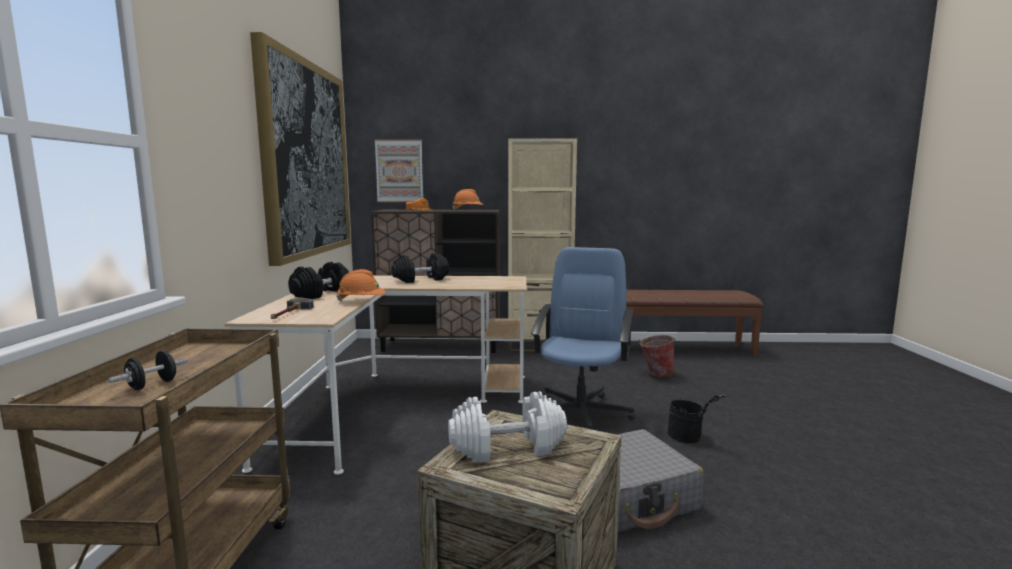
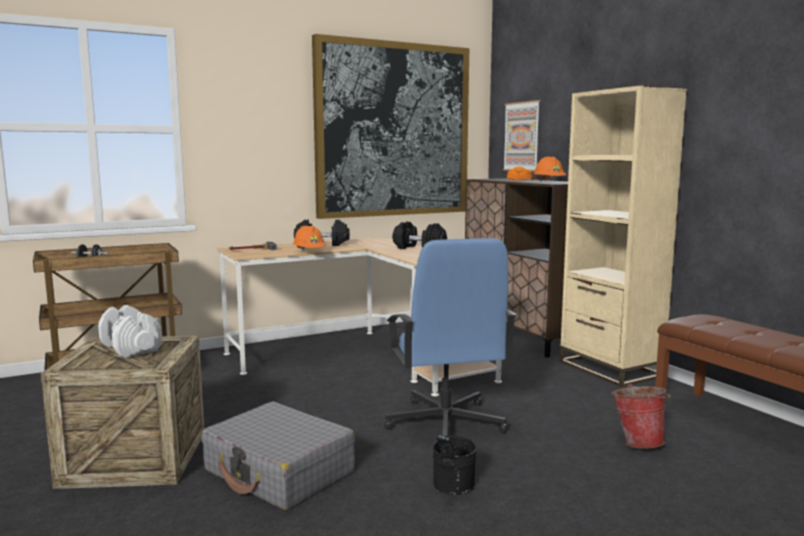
camera: 60 degrees right, 0 degrees up
(581, 413) = (445, 424): blue office chair -> blue office chair turned 90 degrees clockwise

